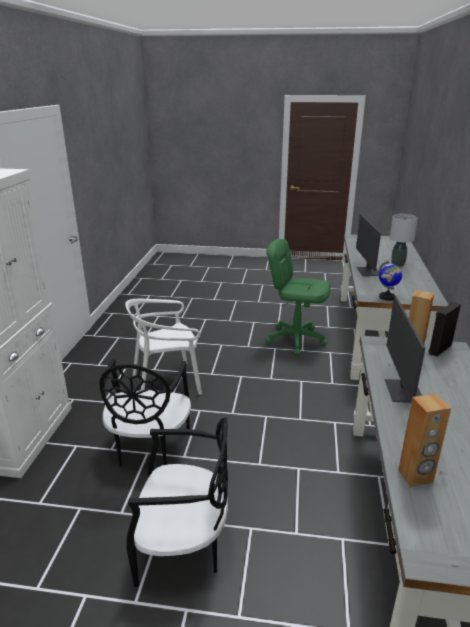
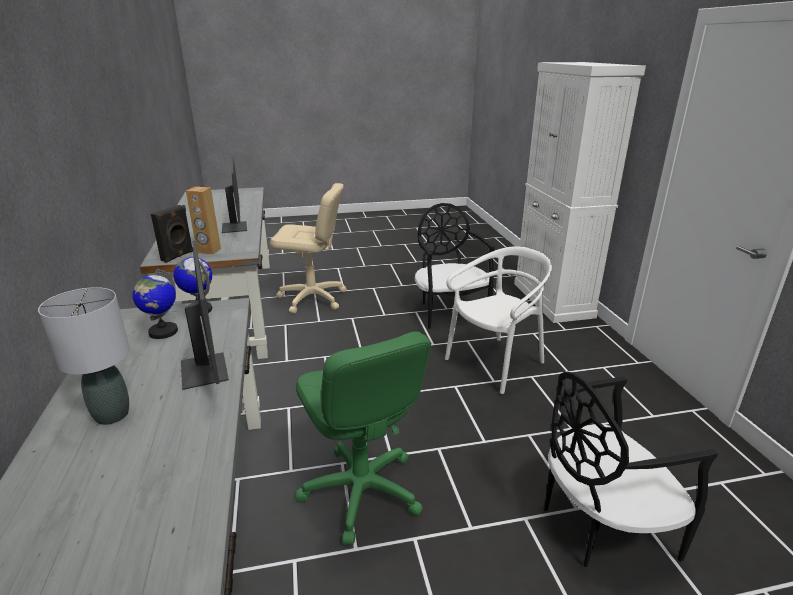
camera: 160 degrees right, 0 degrees up
(183, 546) = (381, 279): black chair -> black chair (601, 525)
(295, 339) = (361, 491): green office chair -> green office chair turned 60 degrees clockwise
(301, 519) = (312, 298): none -> beige office chair
(400, 288) = (163, 332): none -> globe
(415, 476) = (247, 202): brown speaker -> none

